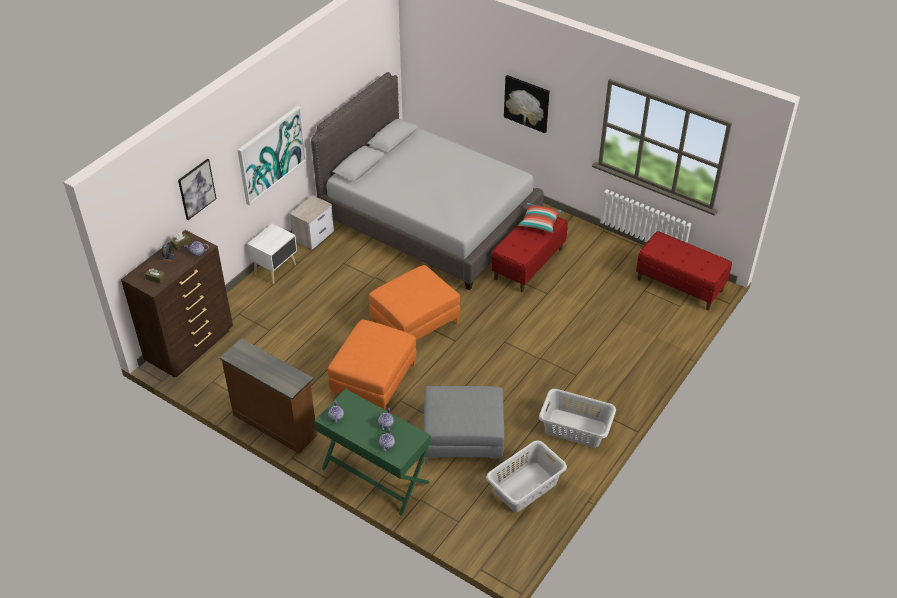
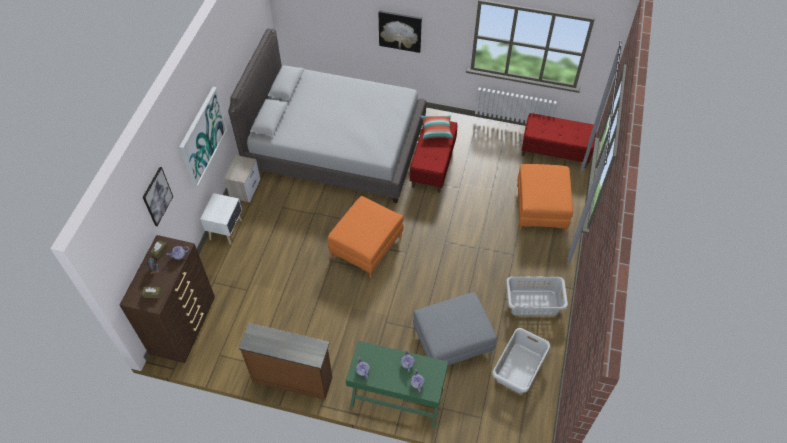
camera: 20 degrees left, 10 degrees up
(374, 381) = (357, 311): orange ottoman -> orange ottoman (541, 209)

